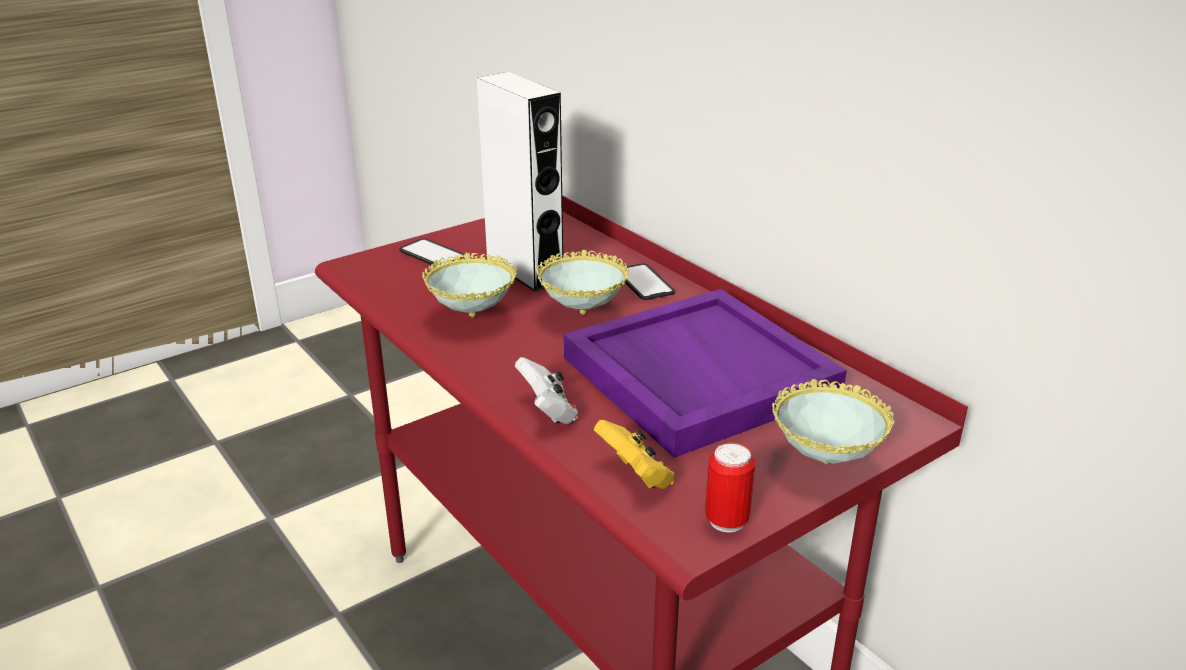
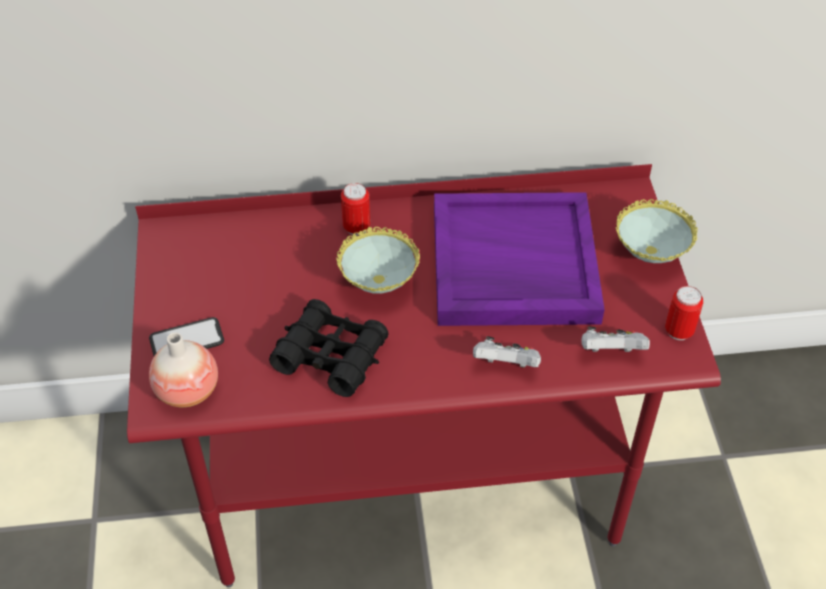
camera: 60 degrees left, 20 degrees up
(378, 271) = (187, 391): none -> vase
(472, 317) = (330, 355): bowl -> black binoculars
(524, 270) = (271, 289): white speaker -> none
(636, 476) = (610, 352): yellow game controller -> white game controller
(644, 283) = (356, 227): phone -> can

